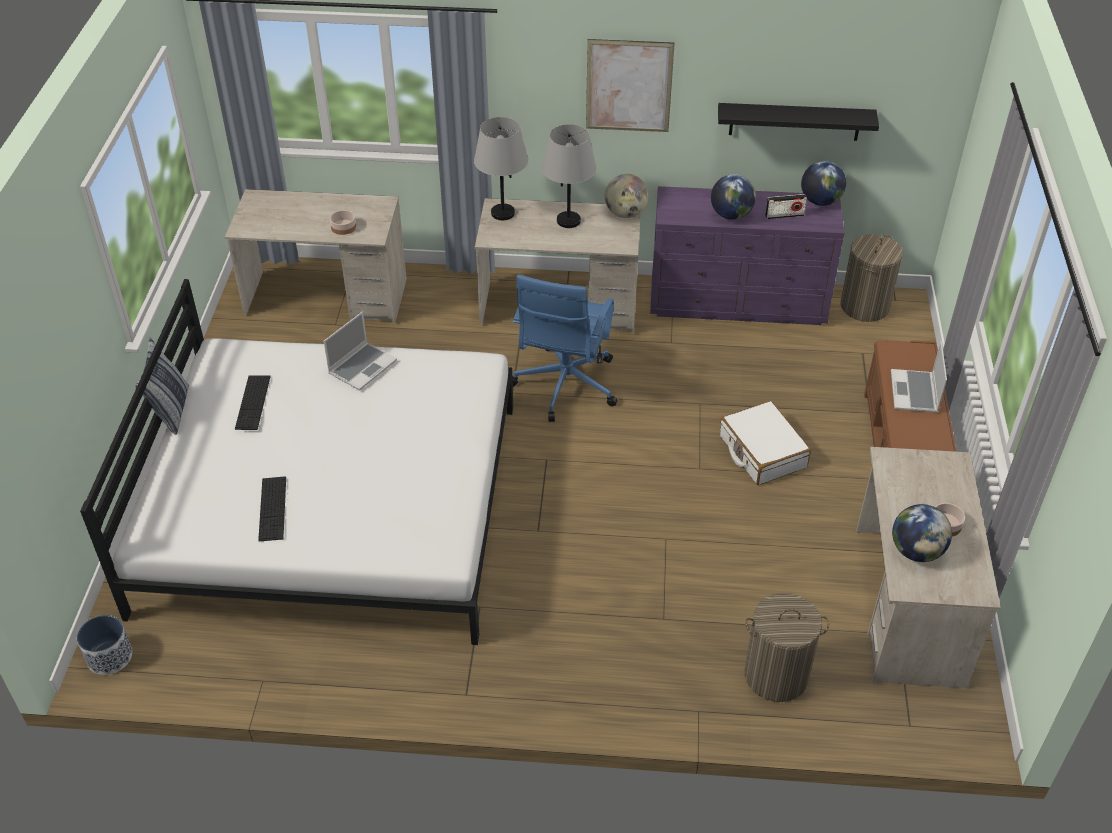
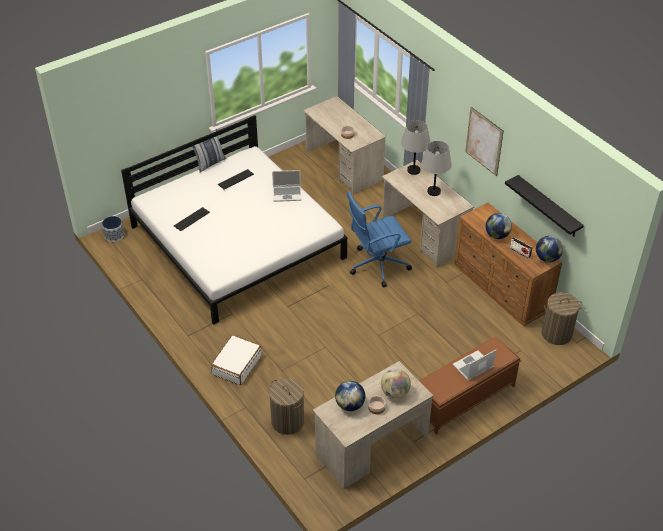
camera: 50 degrees right, 0 degrees up
(625, 214) = (461, 205): globe -> globe (395, 392)
(738, 302) = (502, 289): purple dresser -> brown dresser
(762, 452) = (411, 350): white suitcase -> white suitcase (236, 364)

